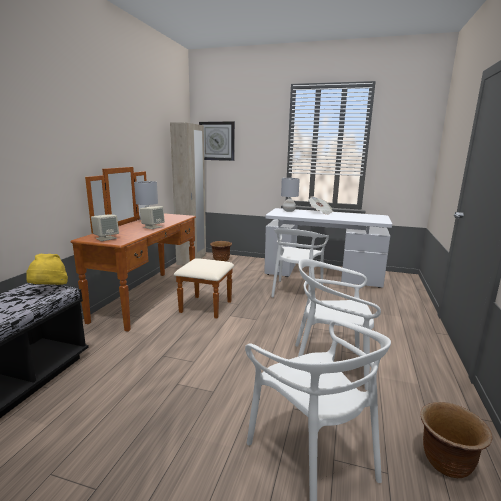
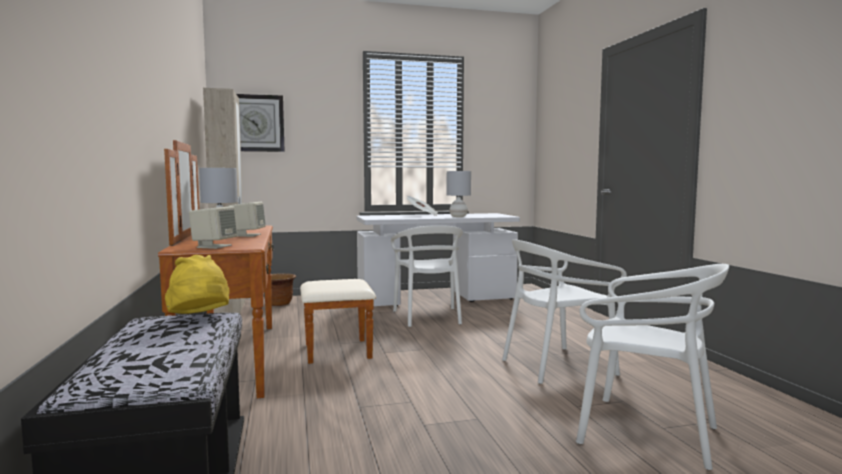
camera: 30 degrees left, 10 degrees down
(288, 211) = (382, 216): grey table lamp -> grey table lamp (458, 216)
(446, 463) = (738, 402): brown planter -> none

